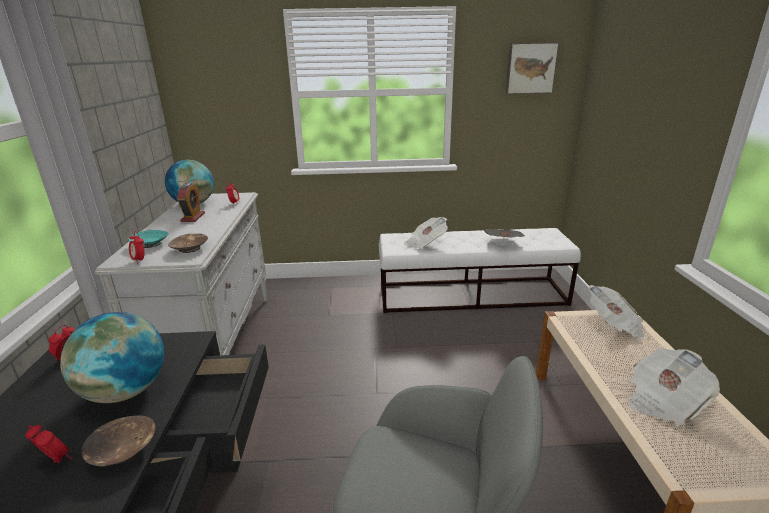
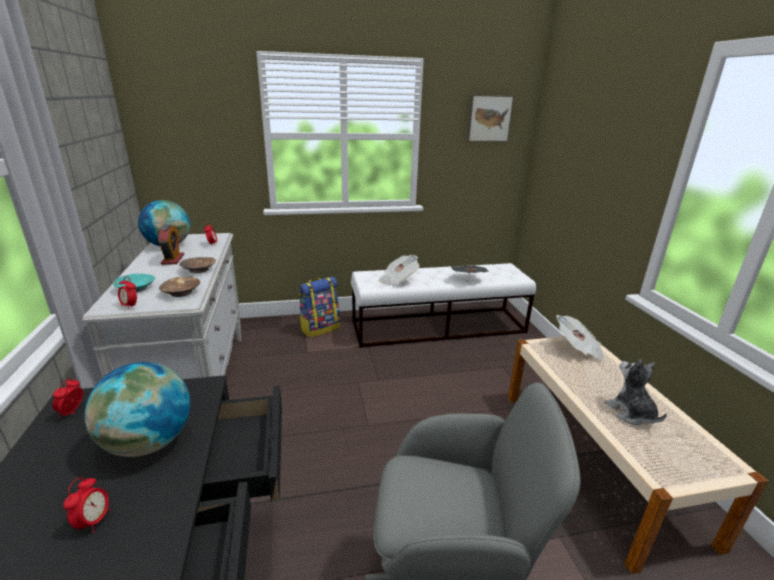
camera: 10 degrees left, 0 degrees up
(56, 460) = (94, 521): alarm clock -> alarm clock turned 75 degrees clockwise
(123, 450) = (166, 503): brown bowl -> brown bowl (199, 270)
(346, 291) = (320, 328): none -> backpack
(663, 401) = (631, 413): newspaper -> plush toy

